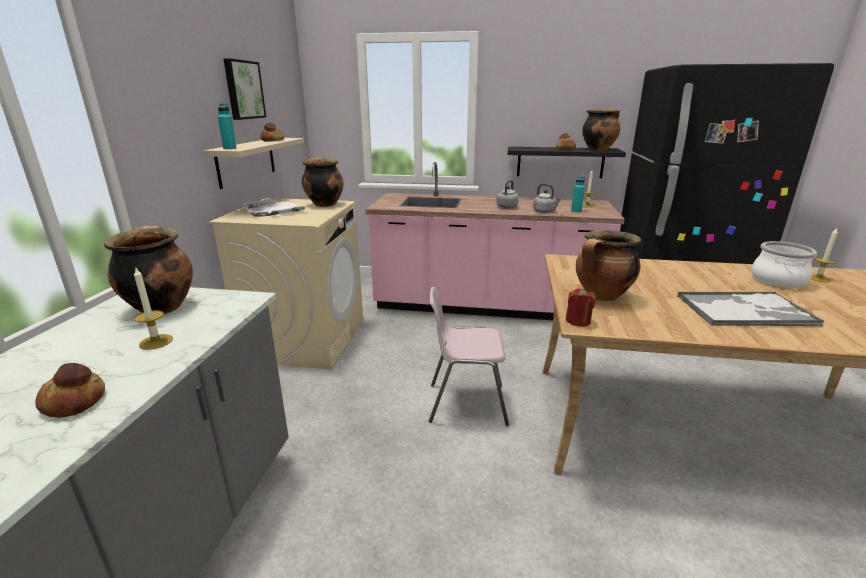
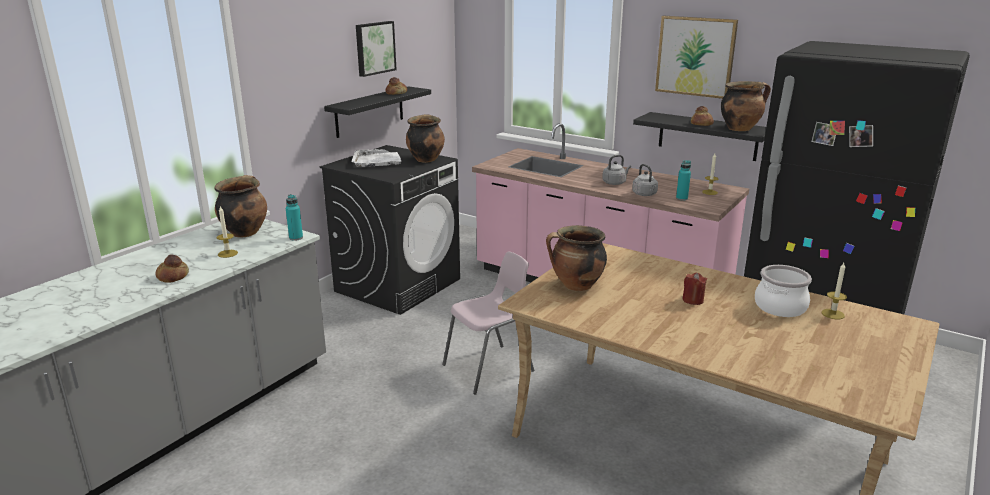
camera: 25 degrees right, 0 degrees up
(230, 148) = (345, 105): turquoise bottle -> turquoise bottle (296, 238)
(246, 161) = (369, 111): beige shelf -> black shelf
(306, 339) = (398, 285): beige washing machine -> black washing machine
(466, 403) = (490, 368): pink chair -> pink chair turned 120 degrees clockwise
(548, 92) = (695, 56): none -> picture
(578, 321) = (522, 300): red candle -> red candle (693, 300)
(745, 310) = (684, 323): tray -> none

